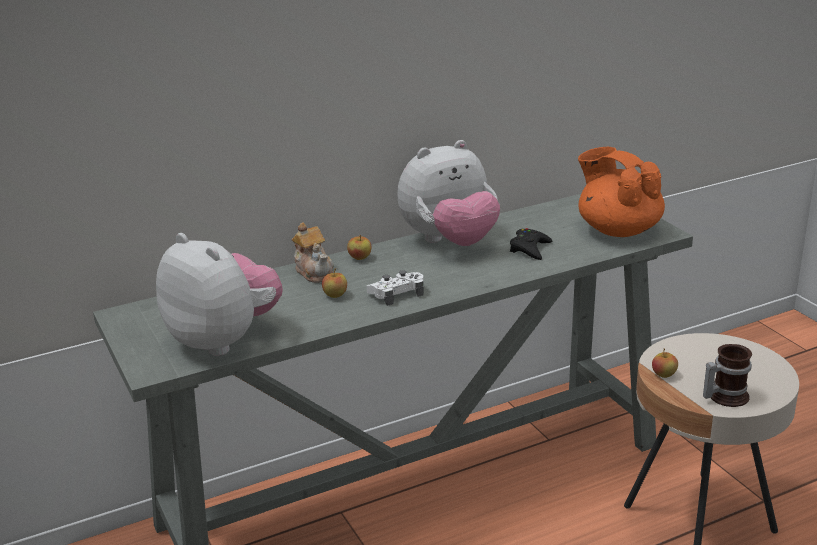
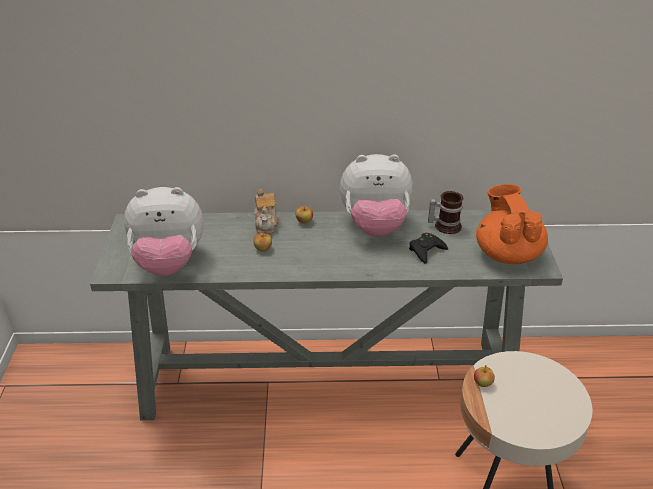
camera: 25 degrees right, 10 degrees up
(224, 340) = (169, 263): plush toy -> plush toy turned 105 degrees clockwise
(397, 293) = (303, 261): white game controller -> none
(724, 396) = (514, 420): mug -> mug (445, 225)

